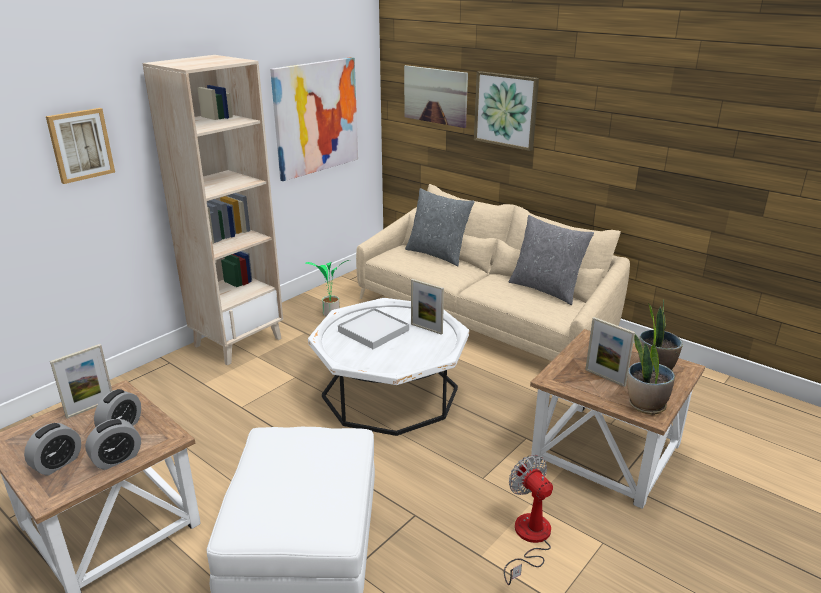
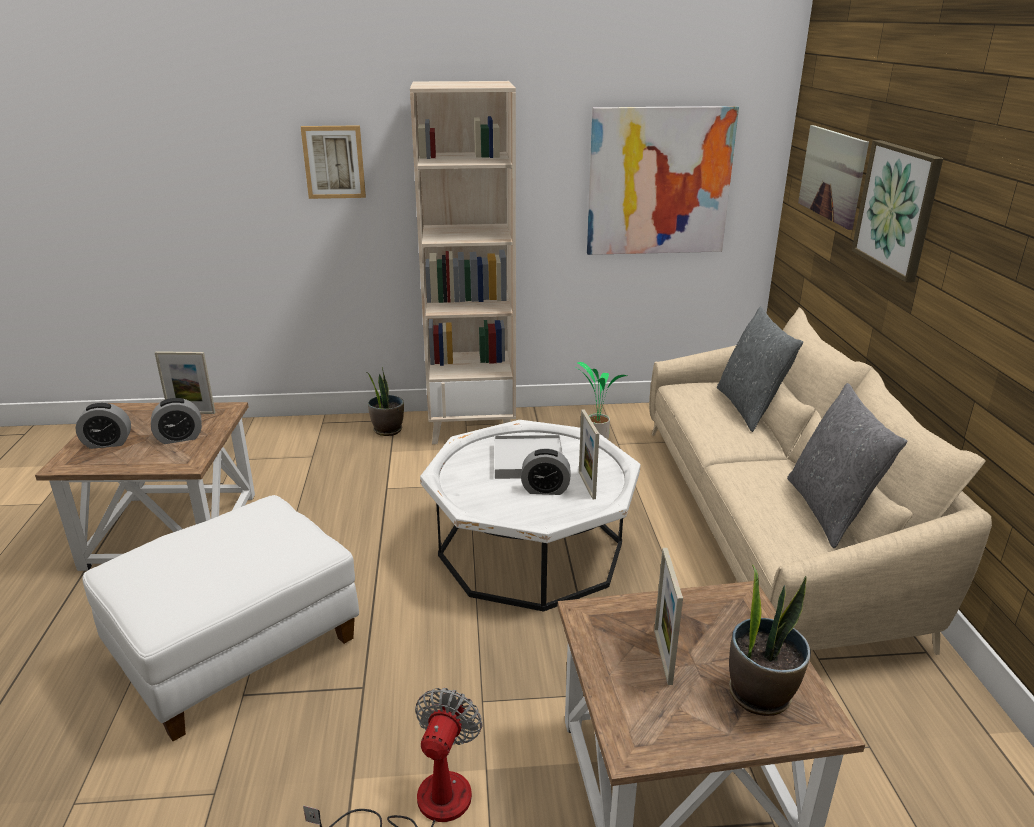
camera: 45 degrees right, 0 degrees up
(117, 459) = (137, 460): alarm clock -> alarm clock (545, 489)
(645, 405) = (650, 728): potted plant -> potted plant (387, 430)

